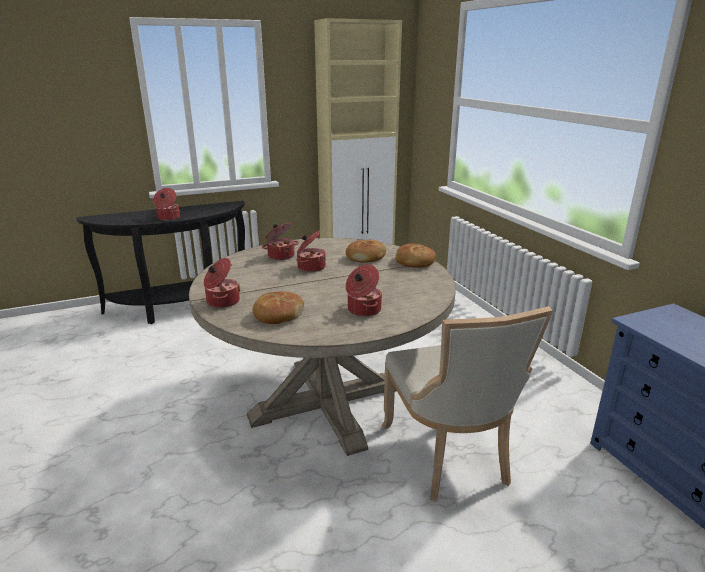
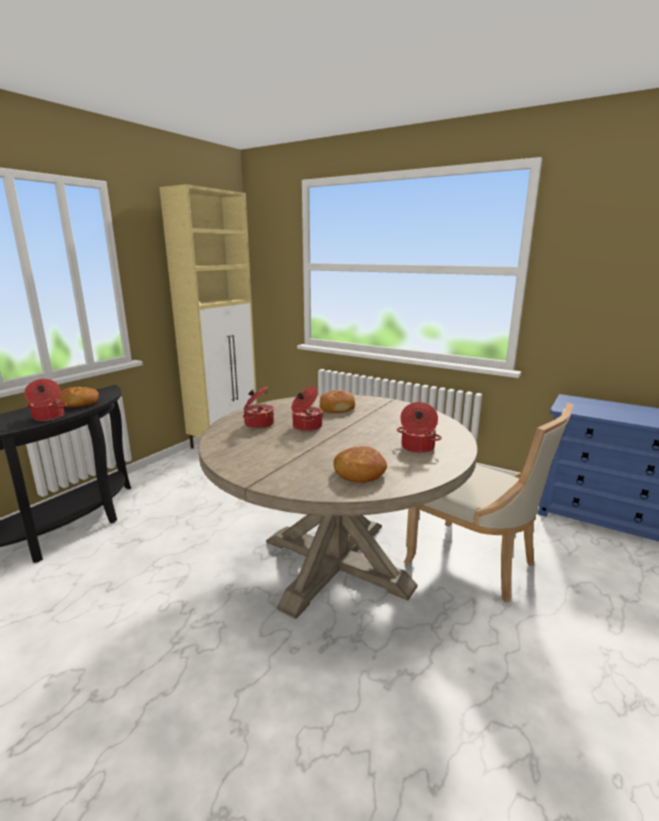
camera: 35 degrees left, 5 degrees down
(222, 302) = (283, 478): cooking pot -> none
(414, 262) = (381, 403): bread -> bread (78, 403)

